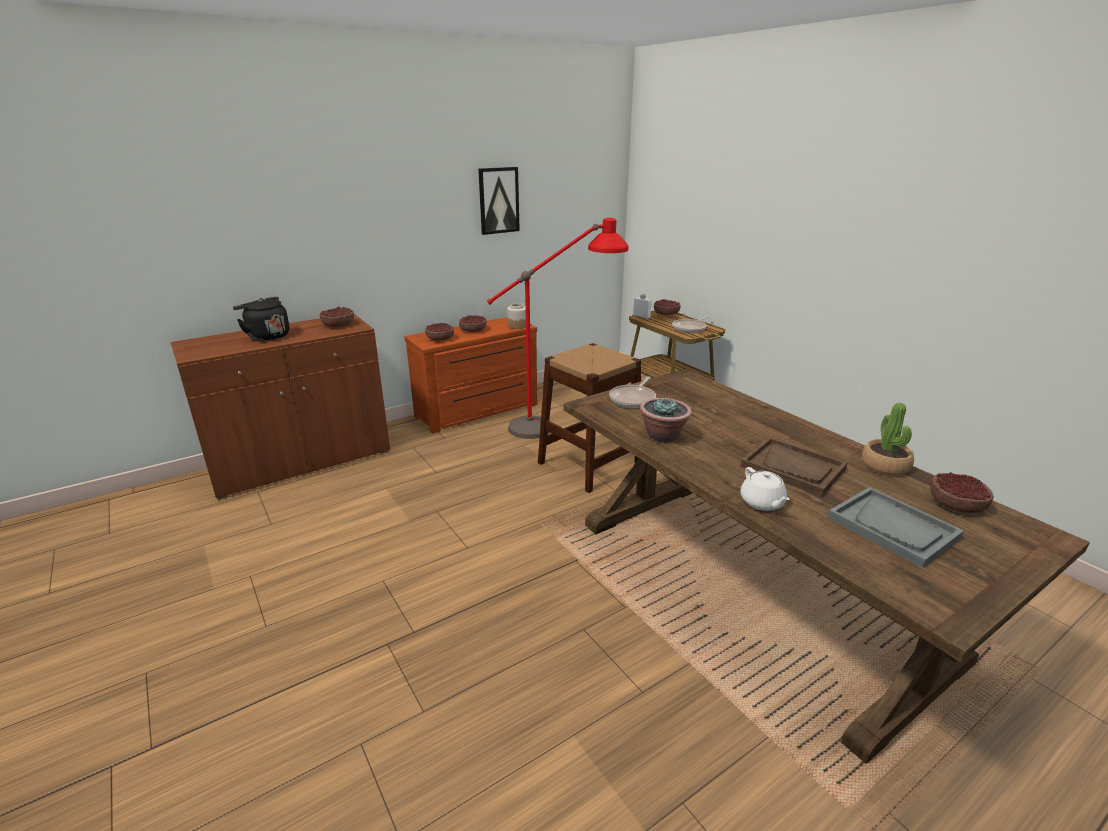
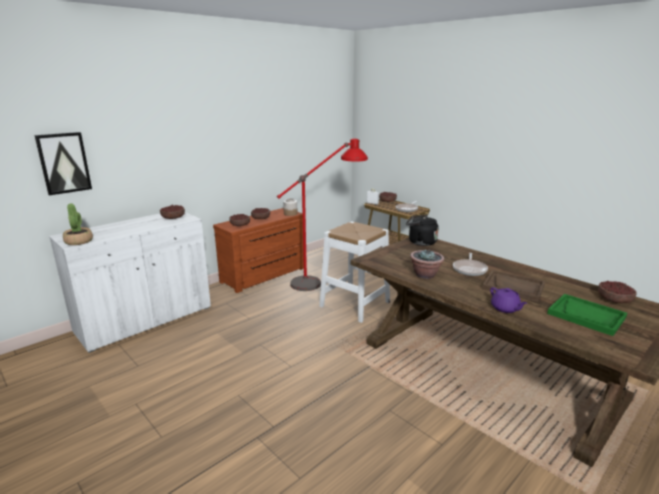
camera: 10 degrees left, 5 degrees down
(267, 336) = (123, 228): black kettle -> black kettle (420, 242)
(302, 461) = (145, 320): brown cabinet -> white cabinet
(498, 200) = (273, 129): picture -> picture (64, 163)
(589, 464) = (354, 304): brown stool -> white stool
(633, 399) = (395, 254): frying pan -> frying pan (469, 269)
(762, 503) = (505, 309): white teapot -> purple teapot
(885, 466) = (565, 281): potted plant -> potted plant (79, 241)
(893, 528) = (586, 315): grey tray -> green tray

